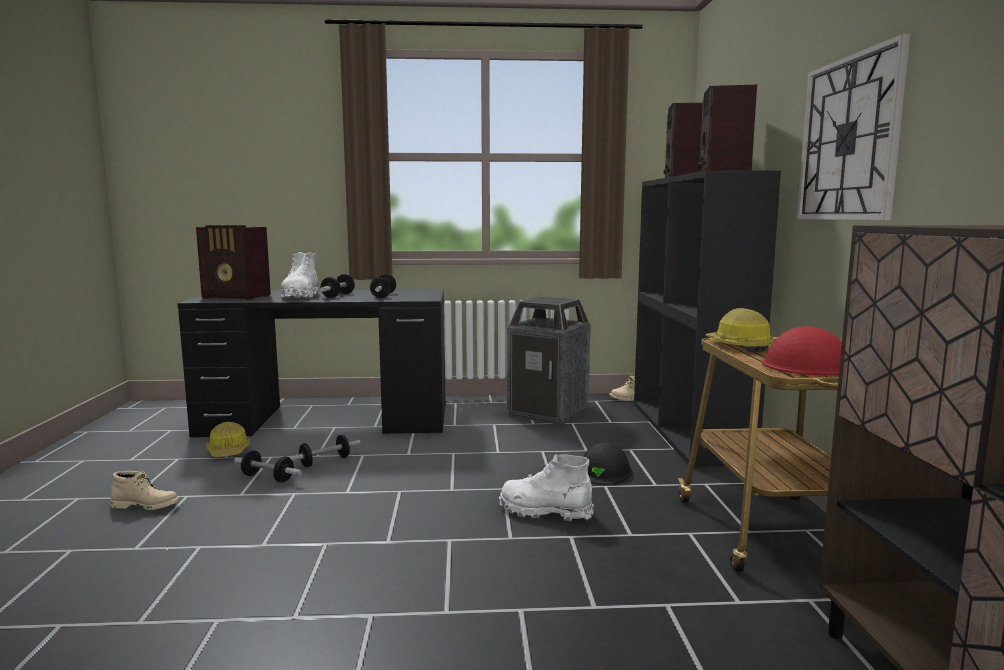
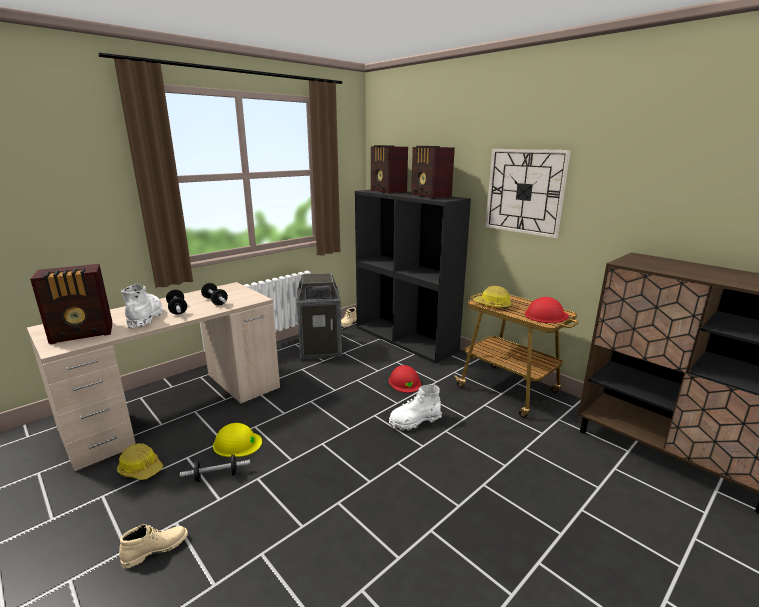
camera: 40 degrees left, 10 degrees up
(300, 296) = (145, 318): white boot -> white boot turned 150 degrees counterclockwise
(325, 461) = (237, 443): dumbbell -> yellow hard hat
(328, 419) = (178, 406): black desk -> beige desk
(604, 471) = (405, 382): black hard hat -> red hard hat

